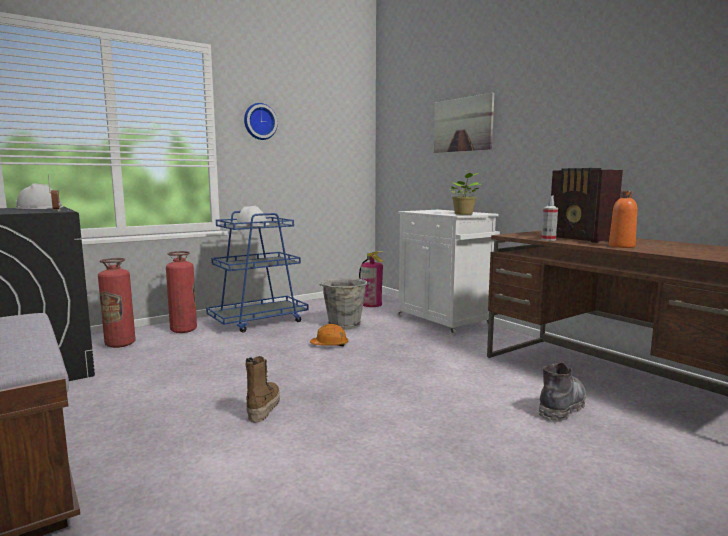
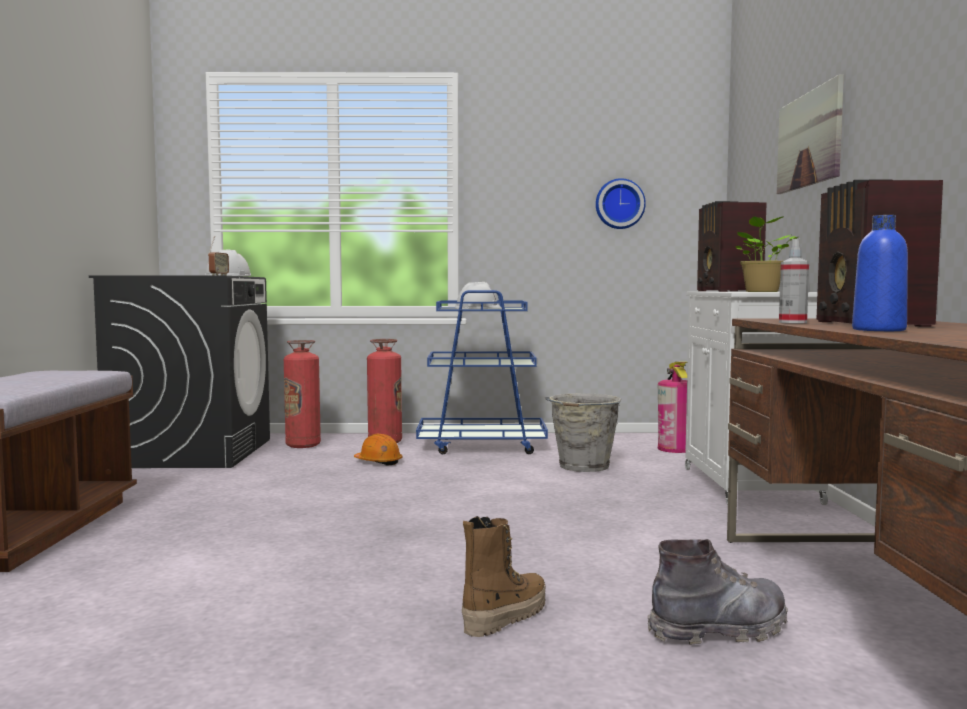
camera: 35 degrees right, 5 degrees down
(259, 121) = (523, 168): wall clock -> wall clock (619, 204)
(263, 408) = (318, 528): boot -> boot (504, 616)
(330, 345) = (518, 484): orange hard hat -> orange hard hat (378, 462)
(427, 211) = (728, 291): none -> radio
(621, 246) = (878, 330): orange bottle -> blue bottle

